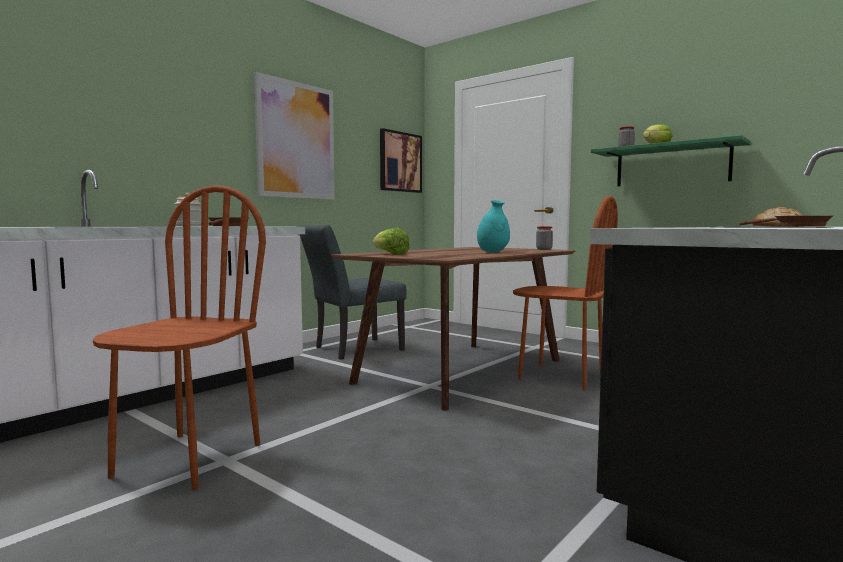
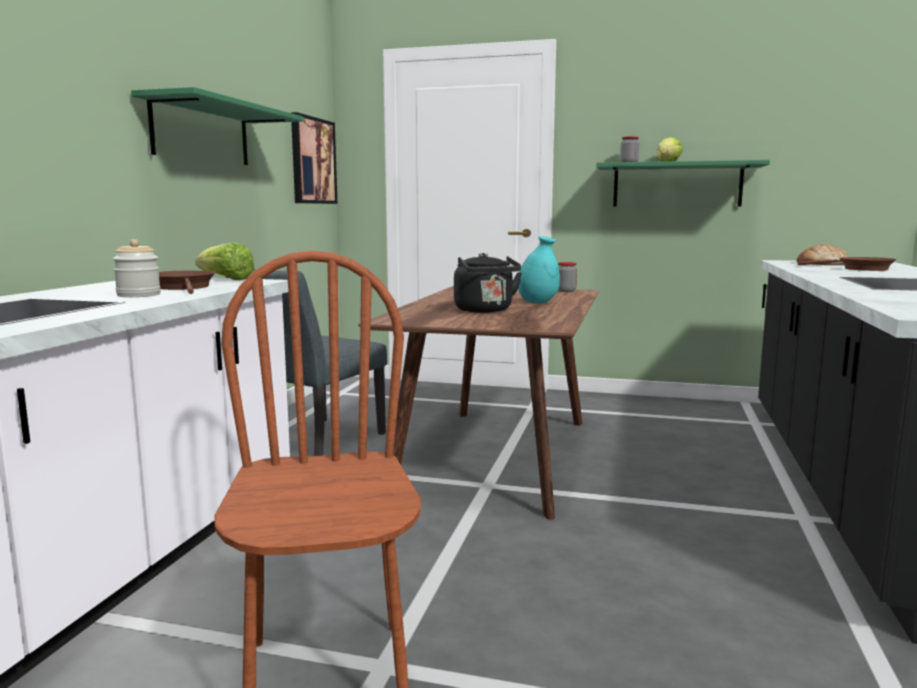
camera: 25 degrees left, 5 degrees up
(296, 140) = (202, 133): picture -> green shelf
(390, 254) = (442, 319): lettuce -> lettuce (226, 279)
(436, 253) = (485, 311): none -> black kettle
(561, 376) = (611, 446): brown chair -> none

